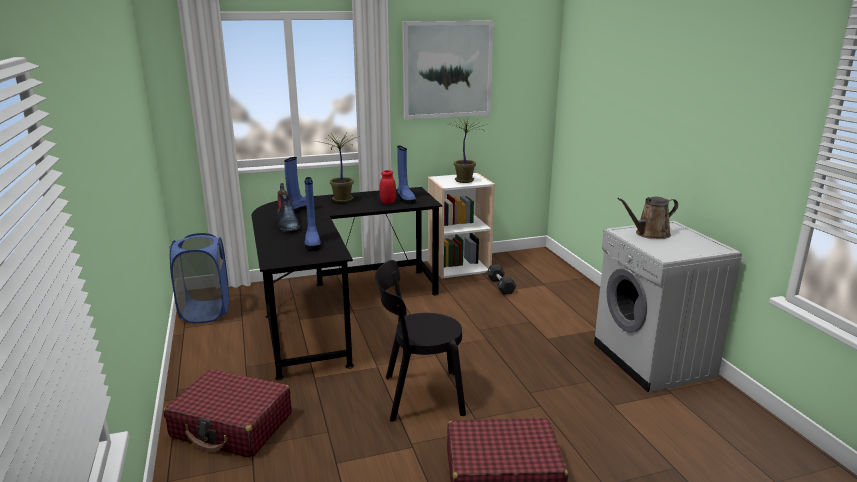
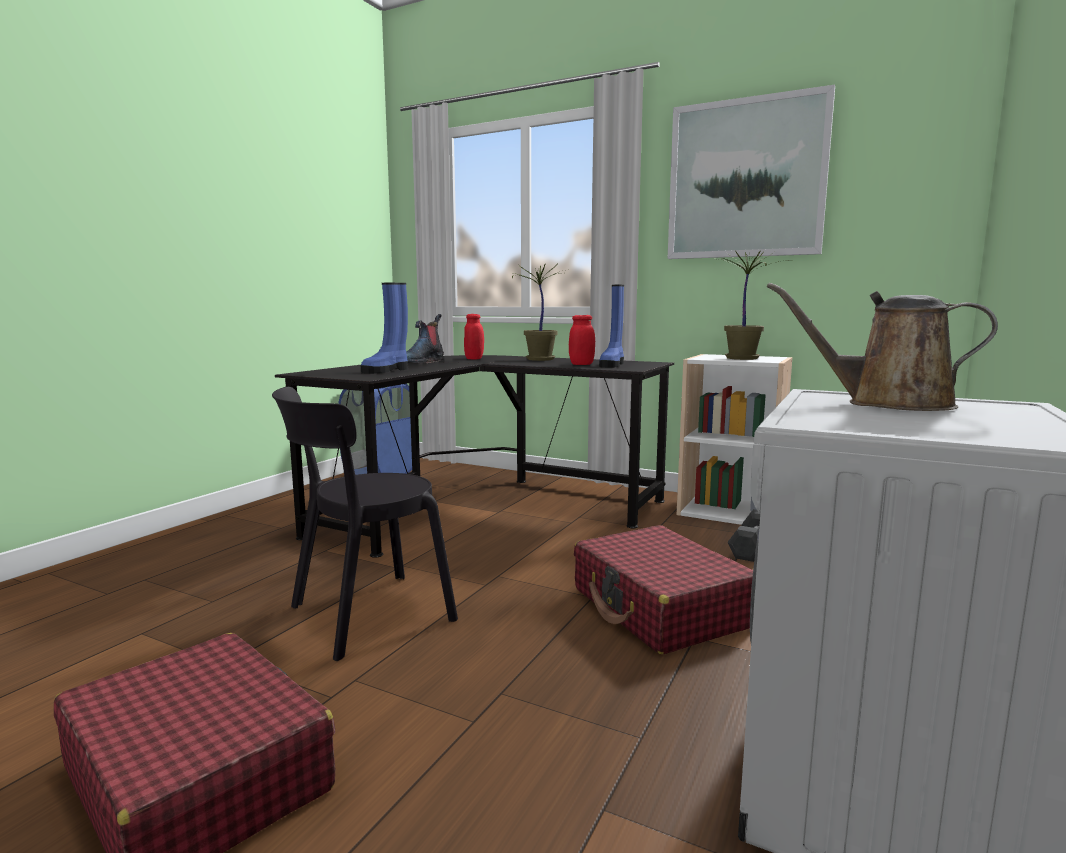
camera: 45 degrees right, 10 degrees down
(232, 426) = (179, 557): red suitcase -> red suitcase (659, 608)
(299, 209) = (474, 359): blue boot -> red jar
(418, 395) = (364, 615): black chair -> black chair turned 75 degrees counterclockwise

